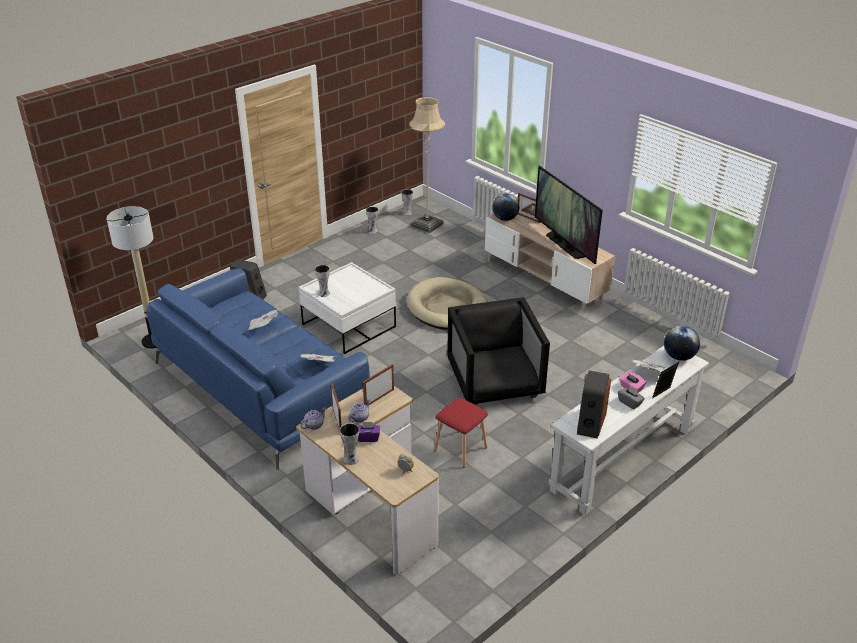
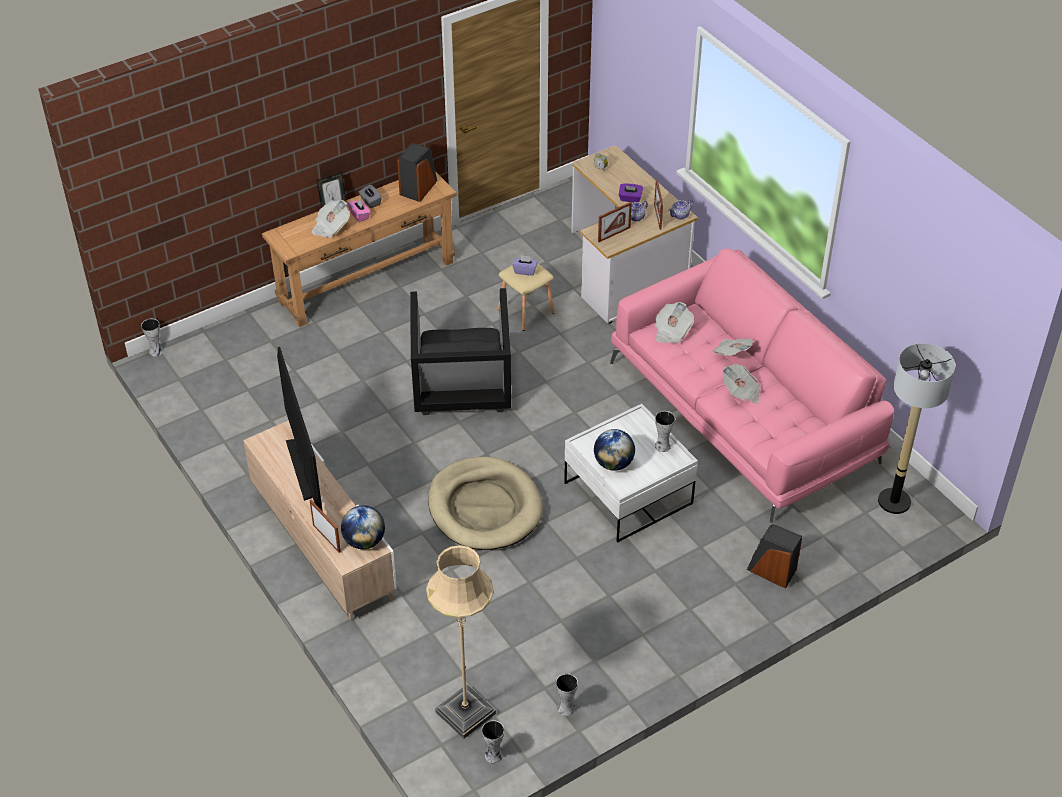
camera: 170 degrees left, 10 degrees up
(260, 386) = (743, 413): blue sofa -> pink sofa
(268, 351) = (731, 353): none -> newspaper
(351, 459) = (647, 182): vase -> vase (156, 351)
(461, 449) = (525, 311): red stool -> beige stool
(462, 411) = (525, 271): none -> purple tissue box
(622, 459) = (367, 282): white console table -> brown console table
(679, 357) = (288, 242): globe -> globe (613, 463)

